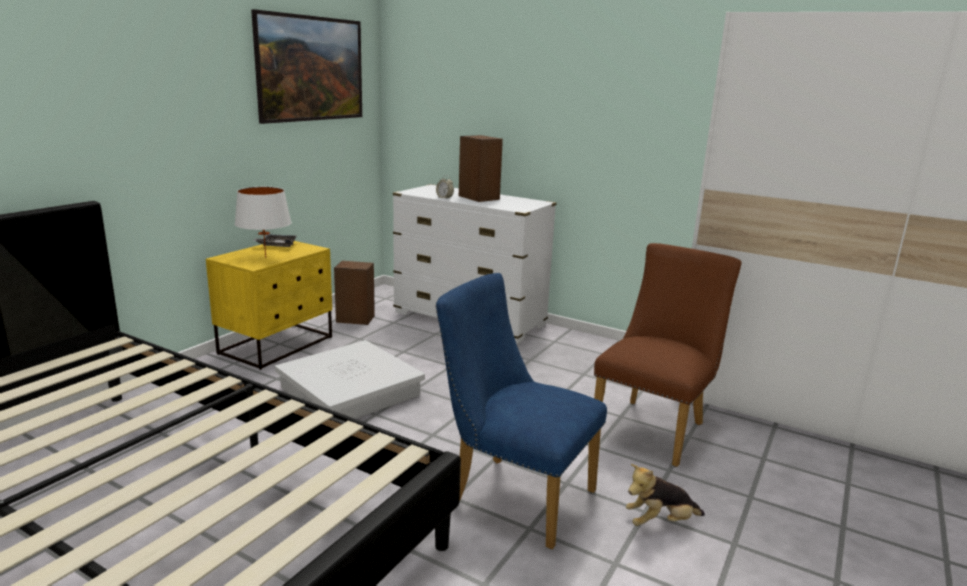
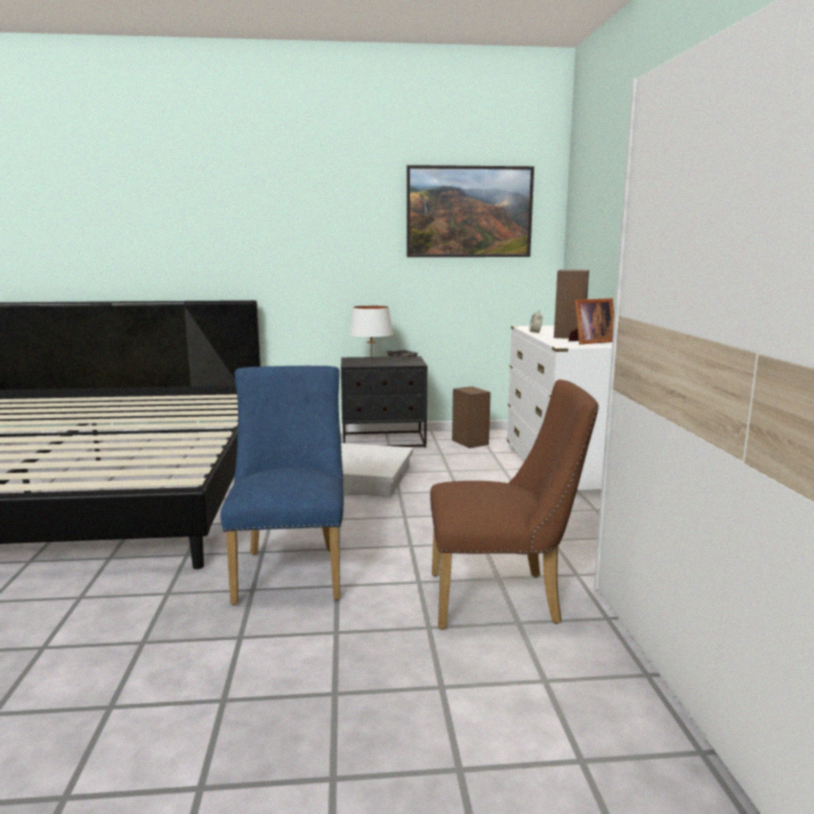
camera: 55 degrees right, 5 degrees down
(277, 345) = (384, 441): yellow nightstand -> black nightstand
(516, 202) = (590, 342): none -> picture frame
(660, 522) = (326, 643): plush toy -> none

